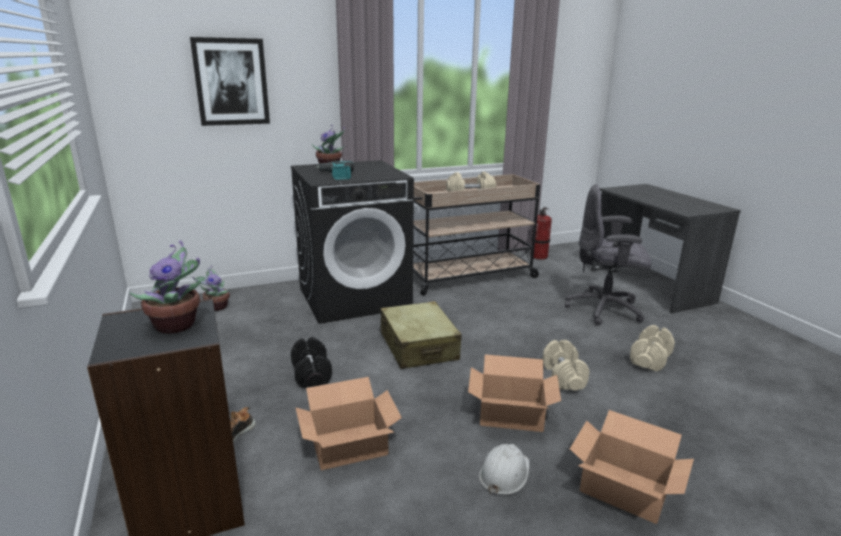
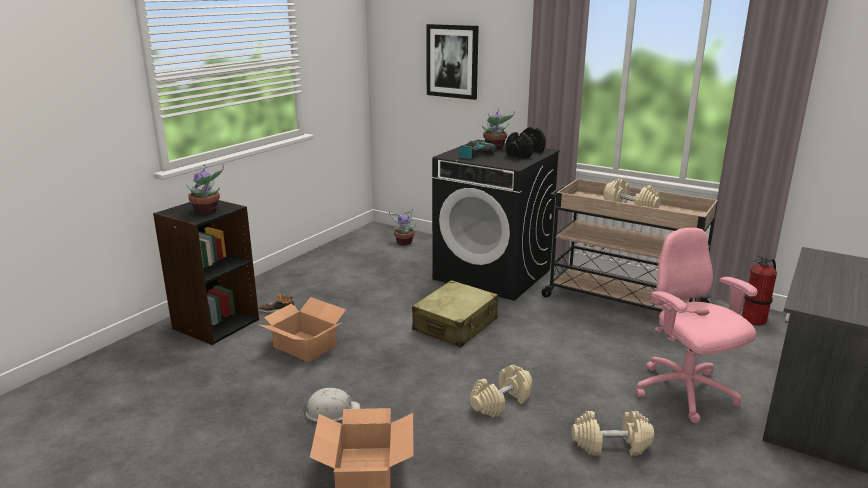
camera: 55 degrees right, 0 degrees up
(312, 374) = (366, 304): black dumbbell -> black dumbbell (525, 153)
(512, 414) = (409, 393): cardboard box -> none
(605, 310) = (685, 393): grey office chair -> pink office chair

